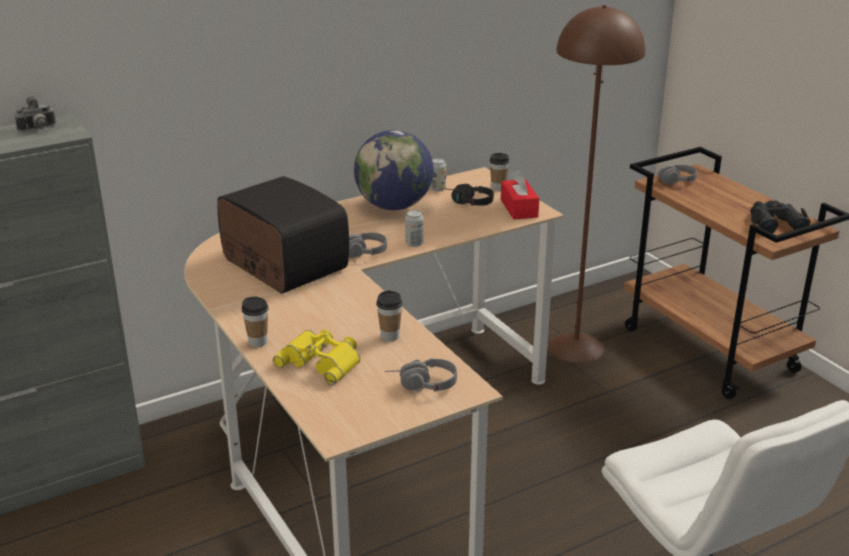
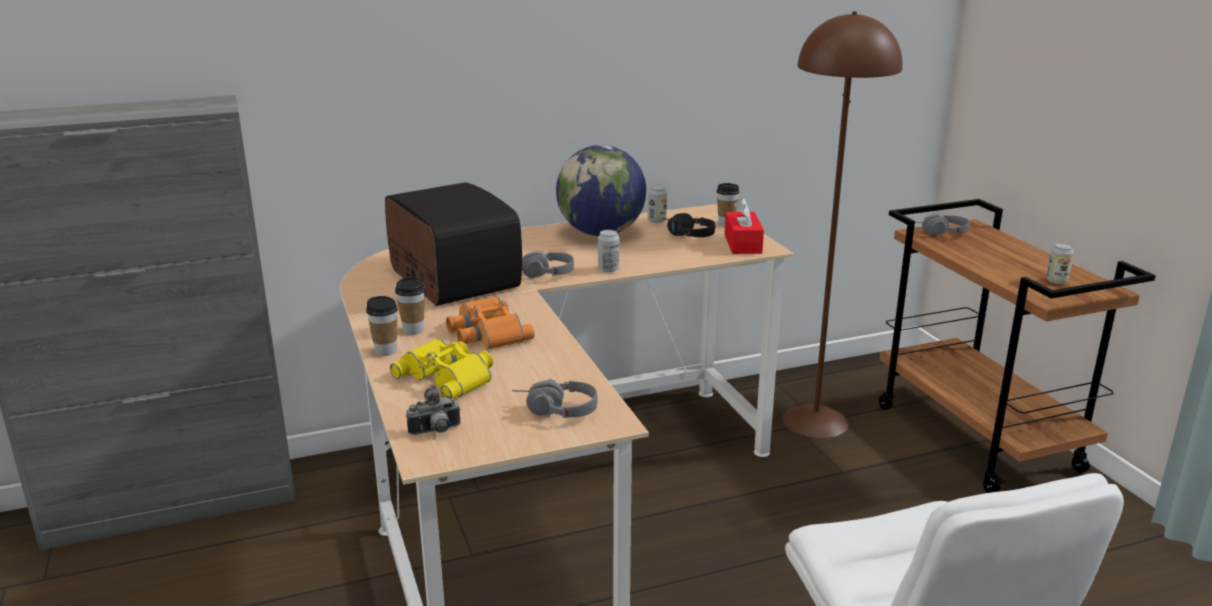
camera: 10 degrees right, 5 degrees down
(38, 129) = (188, 103): camera -> camera (435, 432)
(335, 316) = (486, 332): none -> orange binoculars
(390, 336) = (539, 357): cup -> cup (413, 330)
(774, 222) = (1056, 281): black binoculars -> can

